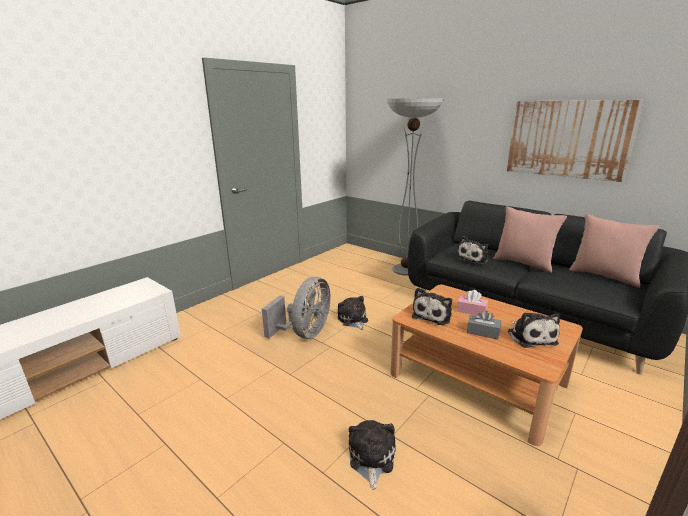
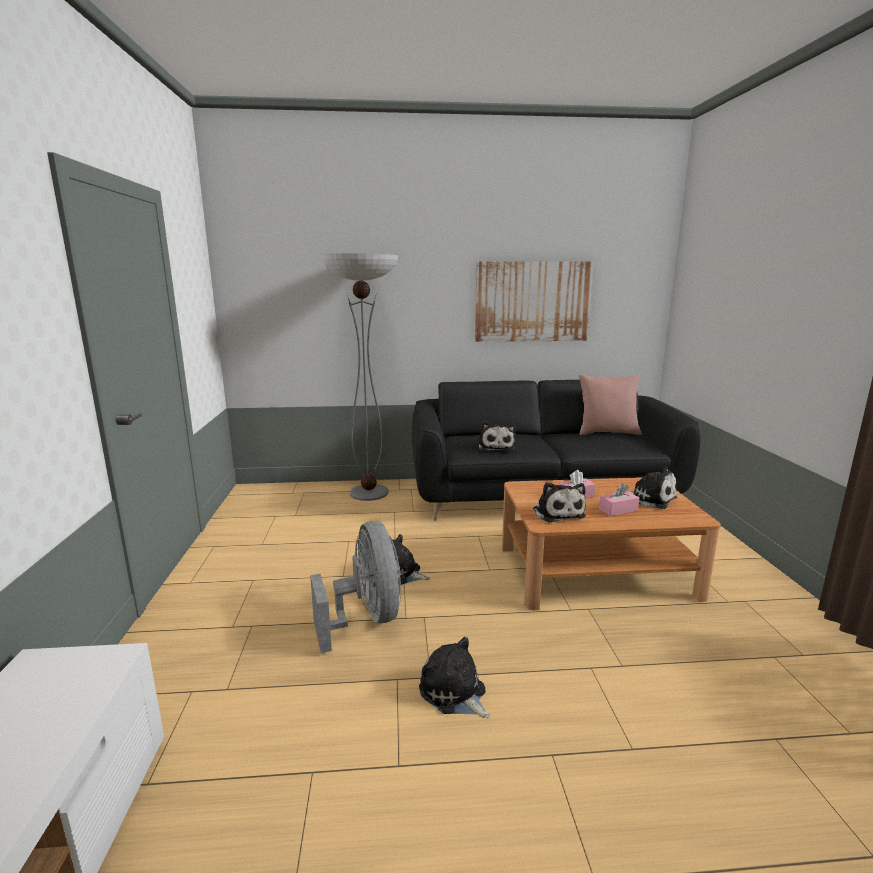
camera: 45 degrees left, 5 degrees down
(371, 458) = (641, 699): plush toy -> plush toy (454, 693)
(483, 332) = (618, 510): grey tissue box -> pink tissue box
(523, 263) = (539, 439): pink pillow -> none

